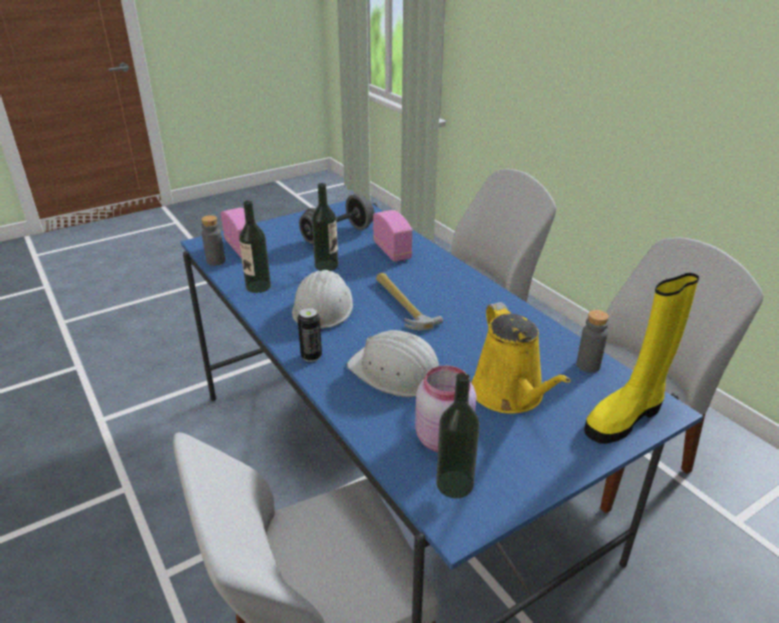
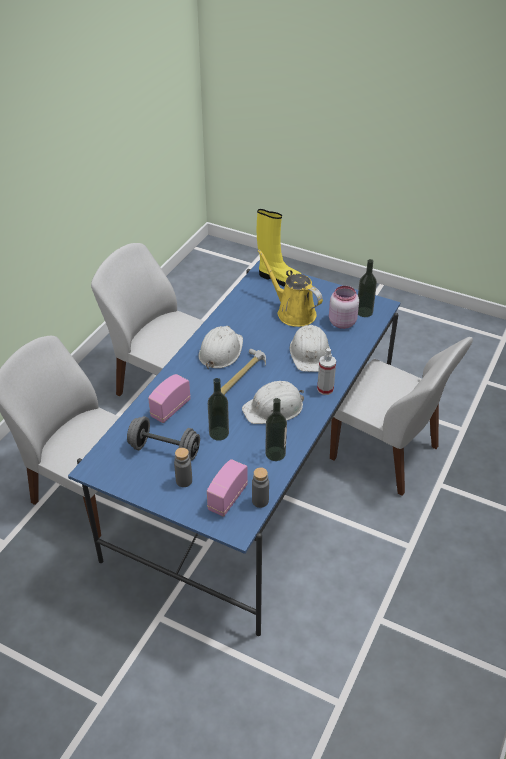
camera: 120 degrees left, 10 degrees up
(311, 356) = (325, 389): can -> spray bottle
(463, 304) = (220, 351): none -> white hard hat
(510, 395) = (293, 312): yellow watering can -> yellow watering can turned 90 degrees counterclockwise
(588, 365) = (247, 295): grey bottle -> grey bottle (184, 481)

